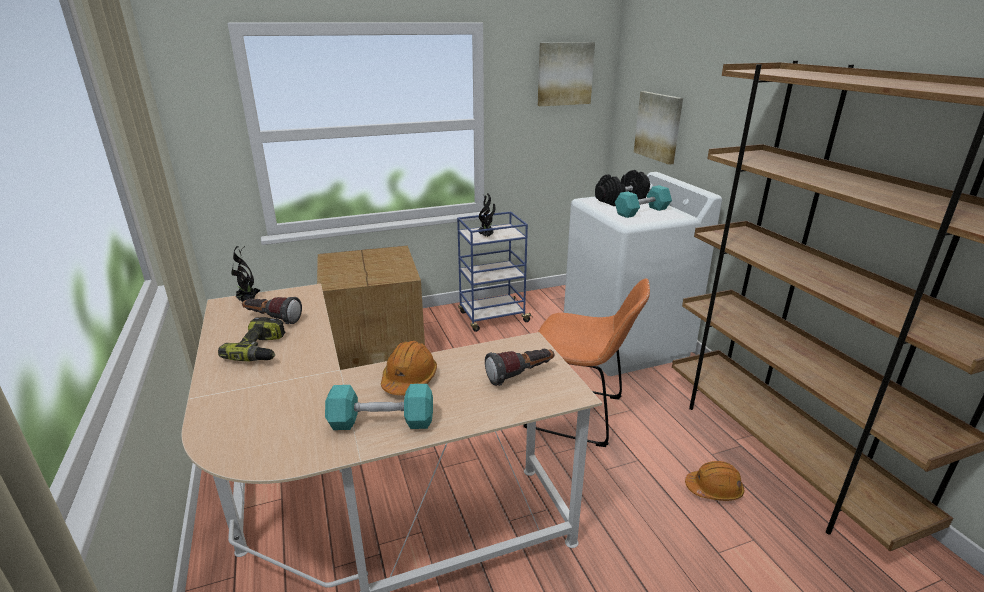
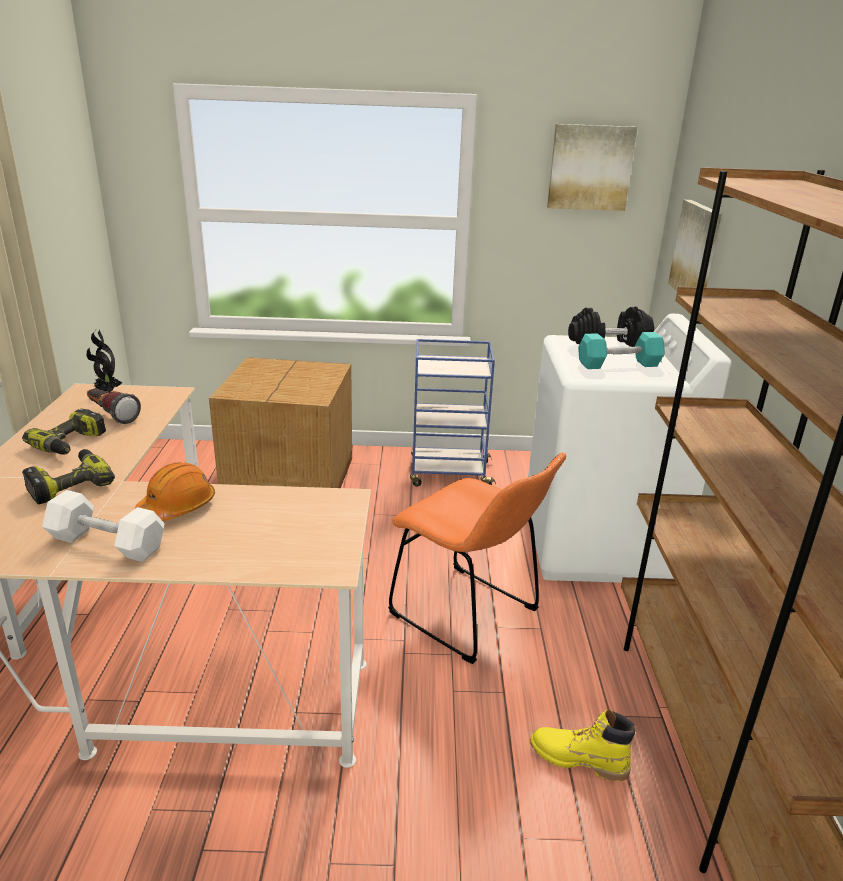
camera: 20 degrees right, 0 degrees up
(296, 383) = (69, 484): none -> power drill
(382, 422) = (107, 543): turquoise dumbbell -> white dumbbell
(487, 236) = (443, 368): potted plant -> none
(520, 376) = (296, 532): flashlight -> none
(714, 489) = (578, 759): orange hard hat -> yellow boot

